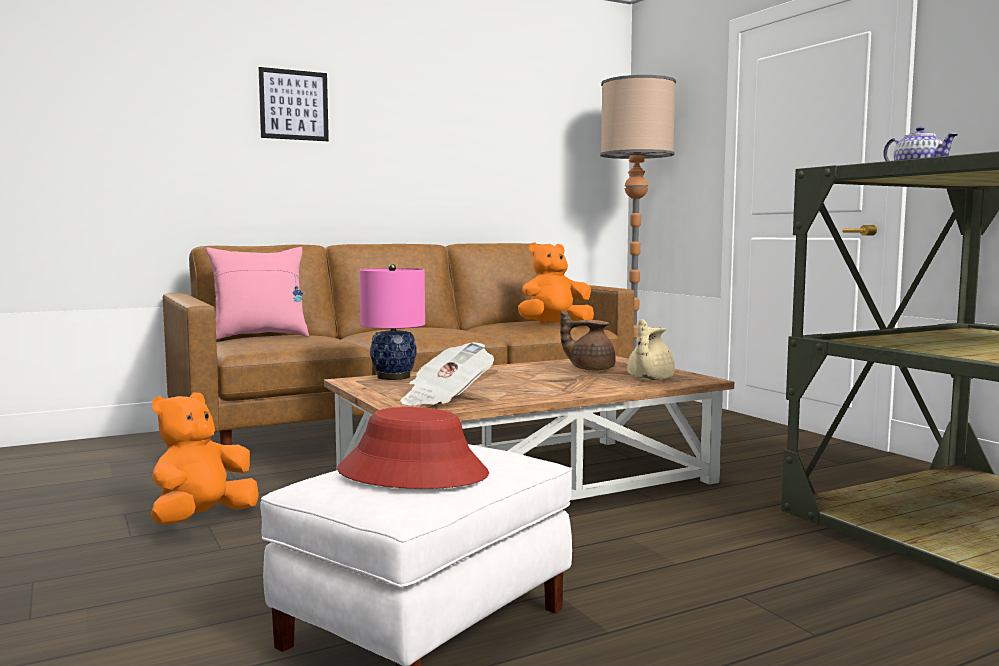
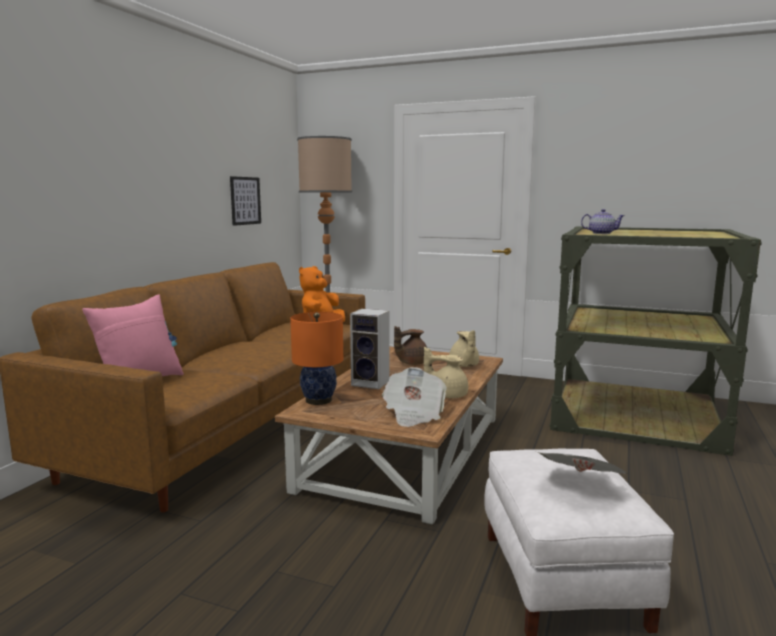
camera: 40 degrees left, 5 degrees up
(202, 519) = (261, 568): orange plush toy -> none
(294, 105) = (95, 152): picture -> picture (245, 200)
(393, 377) = (318, 400): pink table lamp -> orange table lamp
(413, 473) = (580, 485): red hat -> newspaper
(487, 375) = (372, 383): none -> speaker
(537, 394) = (447, 395): none -> beige teapot

